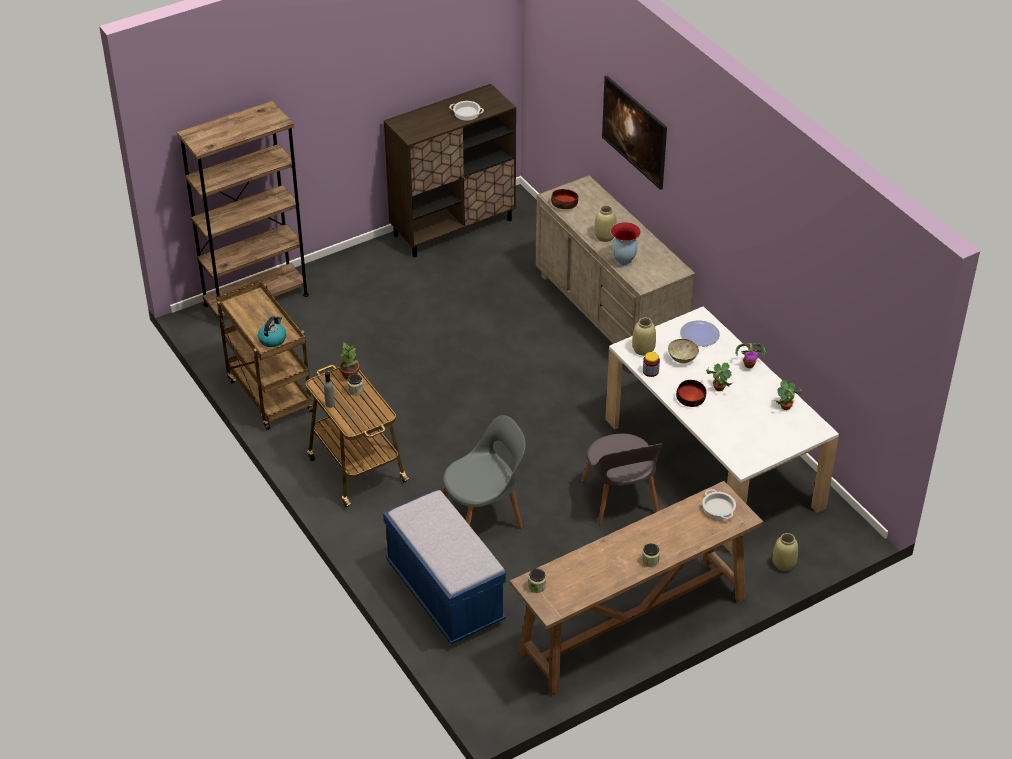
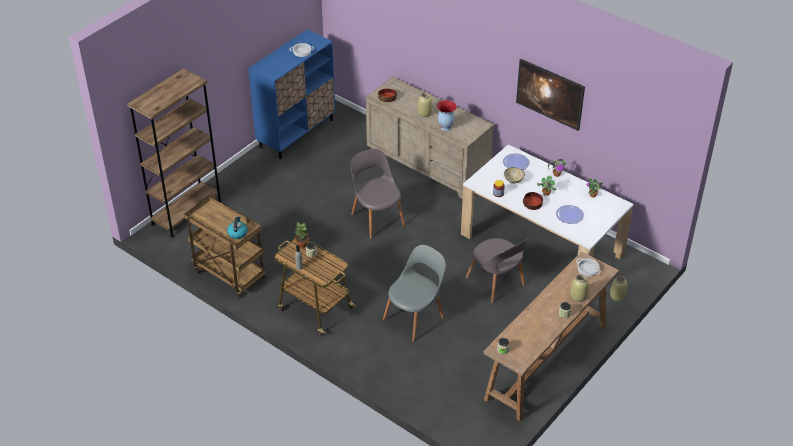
camera: 20 degrees left, 0 degrees up
(444, 594) = (417, 375): blue bench -> none
(453, 227) = (296, 133): brown cabinet -> blue cabinet
(502, 369) = (377, 218): none -> grey chair
(633, 147) = (431, 50): picture -> picture (548, 105)
(643, 349) = (486, 180): beige vase -> beige vase (578, 296)
(736, 426) = (569, 215): none -> plate

